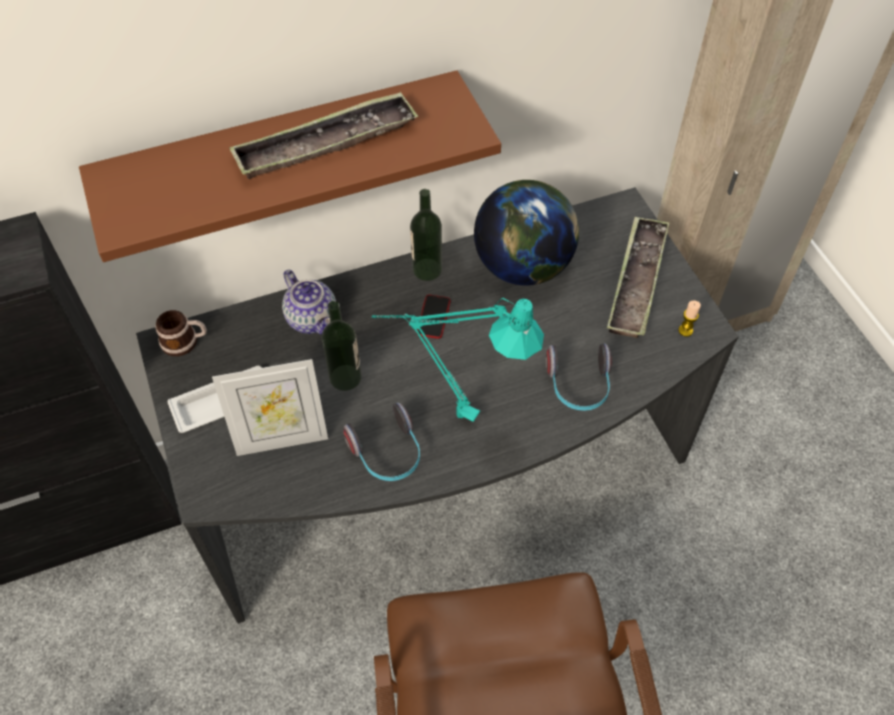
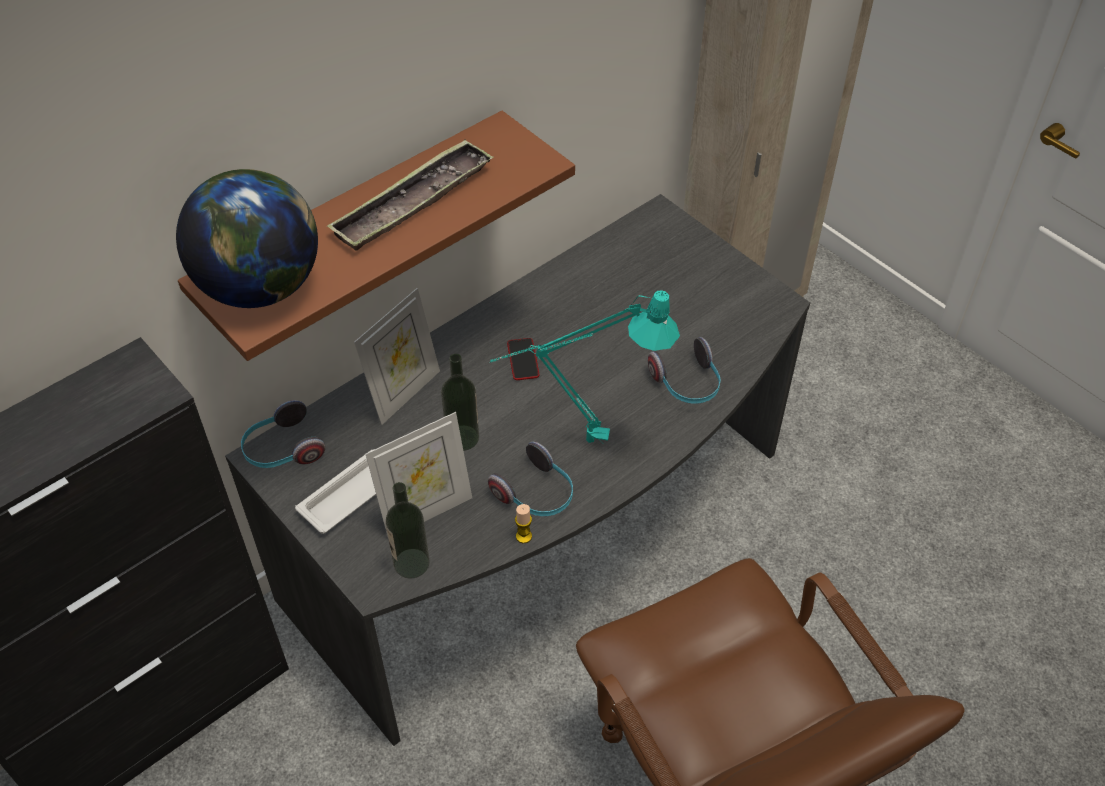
camera: 20 degrees left, 5 degrees down
(185, 342) = (282, 450): mug -> headphones
(313, 319) = (404, 393): teapot -> picture frame
(427, 269) = (496, 318): bottle -> bottle (411, 563)
(523, 266) = (588, 291): globe -> globe (261, 286)
(637, 281) = (699, 278): tray -> none
(685, 330) = (761, 310): candle -> candle (523, 536)

